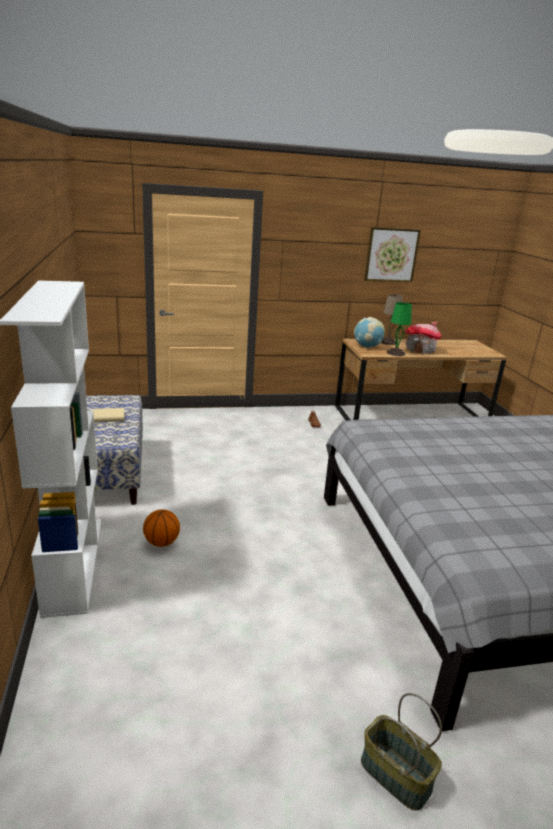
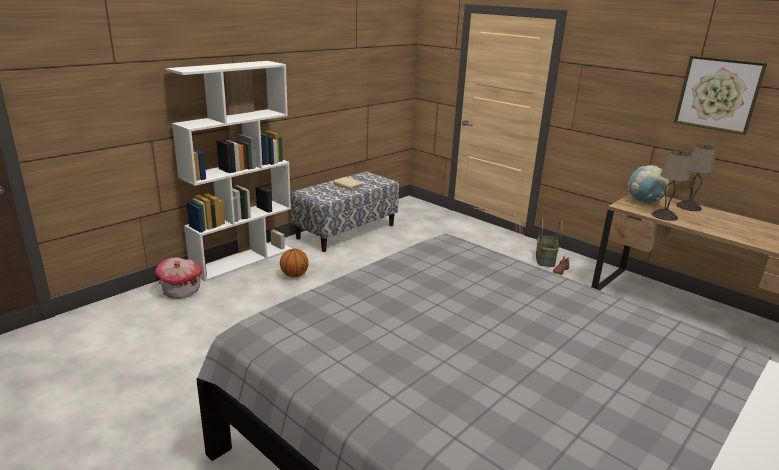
camera: 55 degrees right, 0 degrees up
(394, 775) = (149, 441): basket -> basket (544, 259)
(396, 353) = (665, 216): green table lamp -> beige table lamp
(420, 350) = (711, 224): toy house -> toy house (181, 291)

